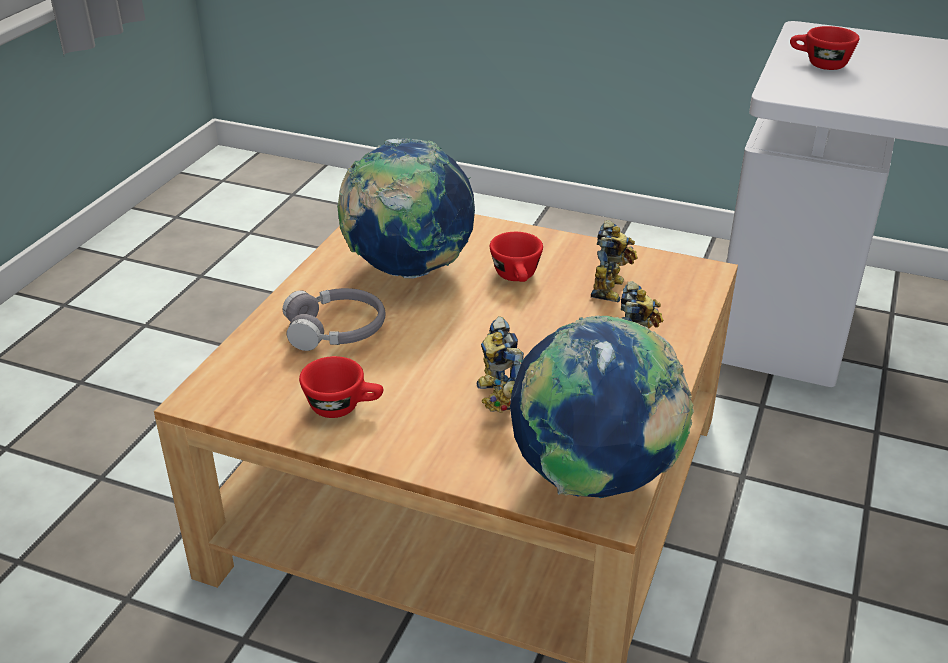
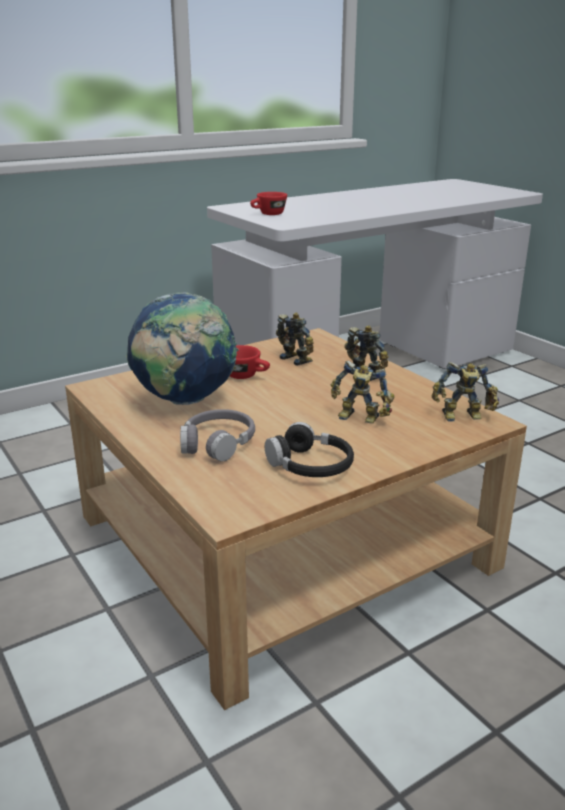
camera: 55 degrees left, 10 degrees down
(344, 407) = (310, 465): red cup -> black headphones
(593, 479) = (463, 417): globe -> toy robot

